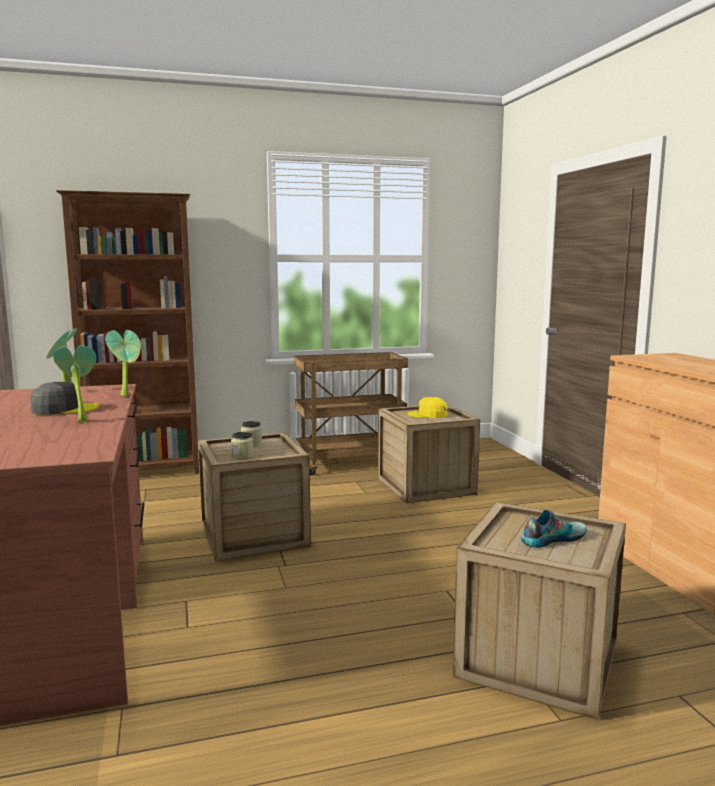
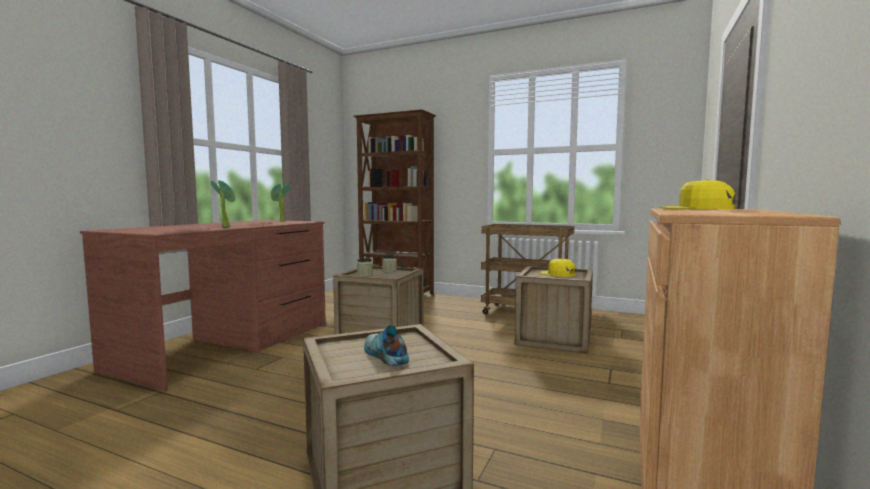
camera: 40 degrees right, 5 degrees down
(64, 409) = (245, 224): grey cap -> none
(127, 395) = (294, 223): potted plant -> none
(552, 538) = (384, 355): shoe -> shoe turned 135 degrees counterclockwise
(658, 357) = (697, 209): none -> yellow cap

